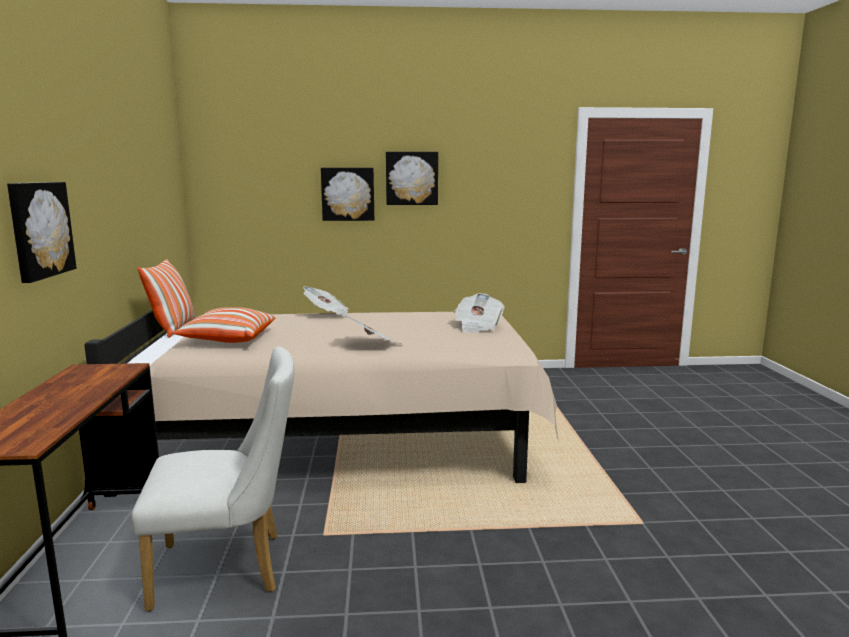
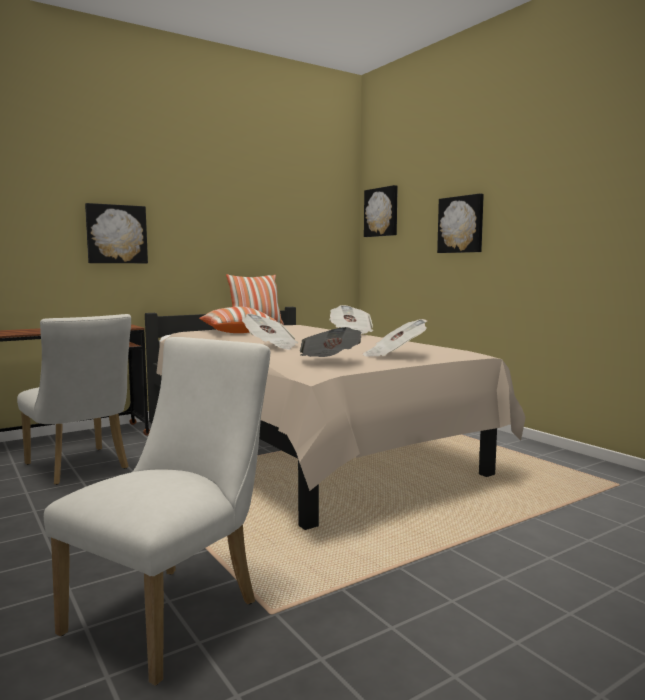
camera: 60 degrees right, 5 degrees down
(411, 178) = (519, 201): picture -> picture (382, 212)
(482, 344) = (330, 361): none -> newspaper
(623, 559) = (173, 612): none -> white chair

